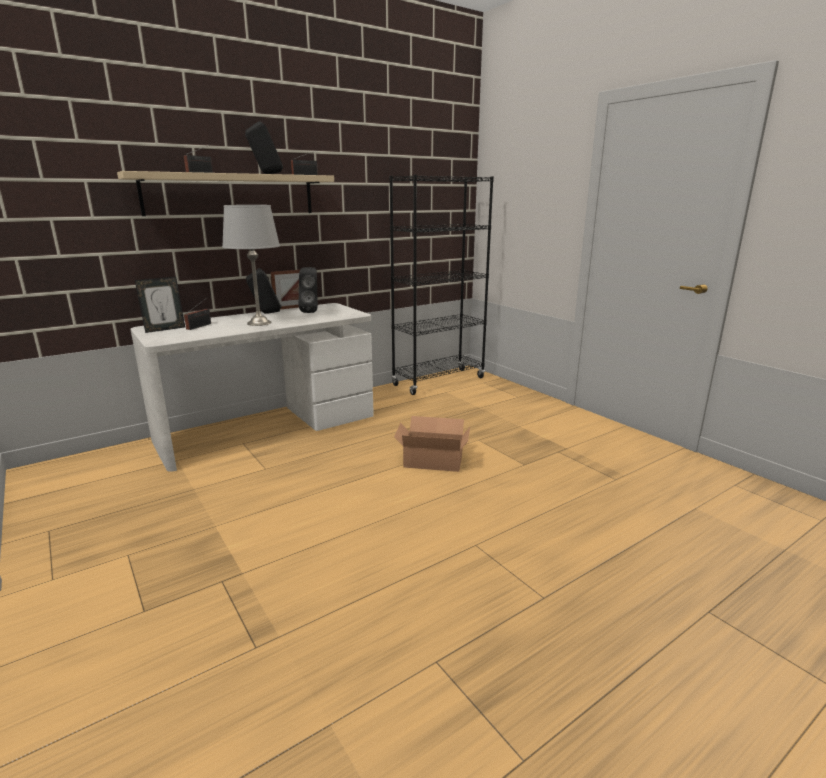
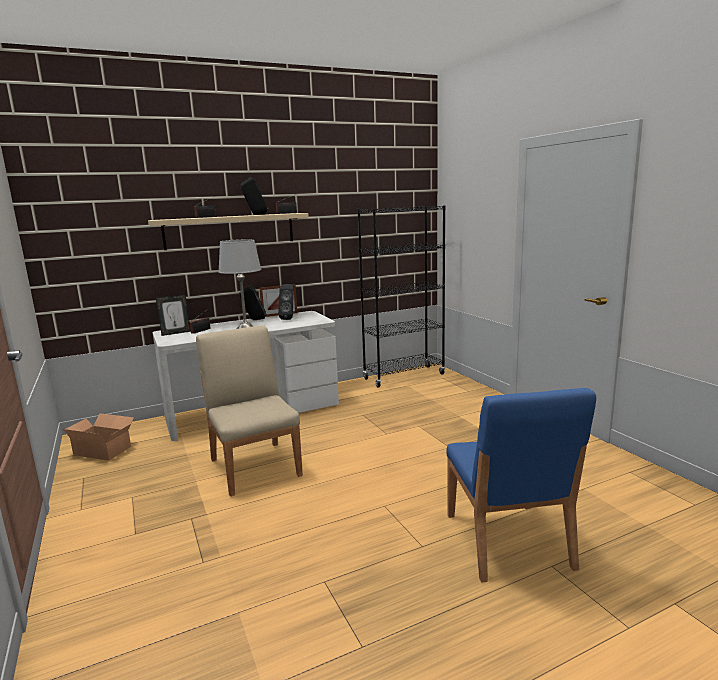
camera: 10 degrees right, 5 degrees down
(291, 501) = (255, 466): none -> beige chair
(432, 459) = (374, 440): cardboard box -> cardboard box (103, 449)
(642, 582) = (507, 541): none -> blue chair

